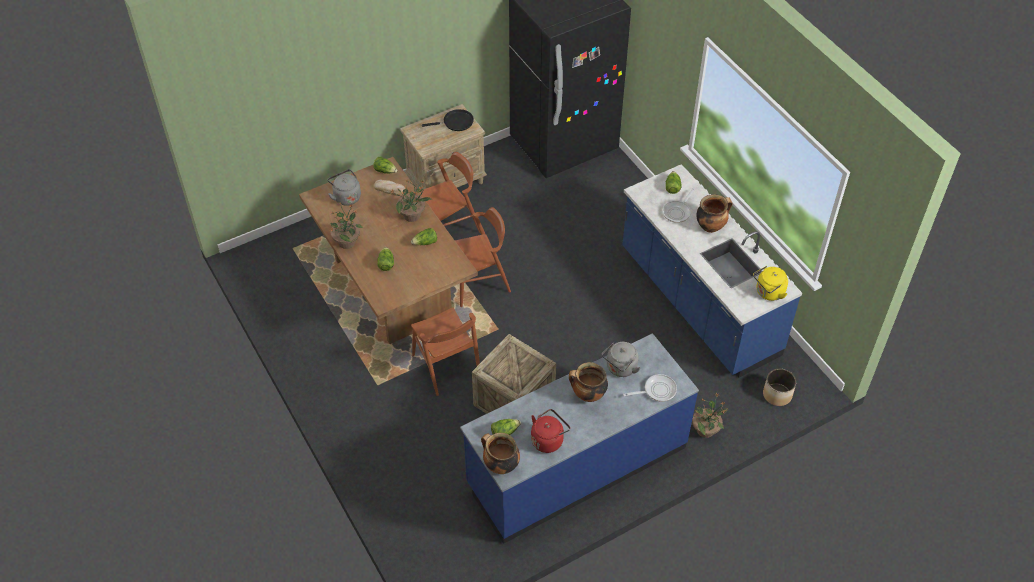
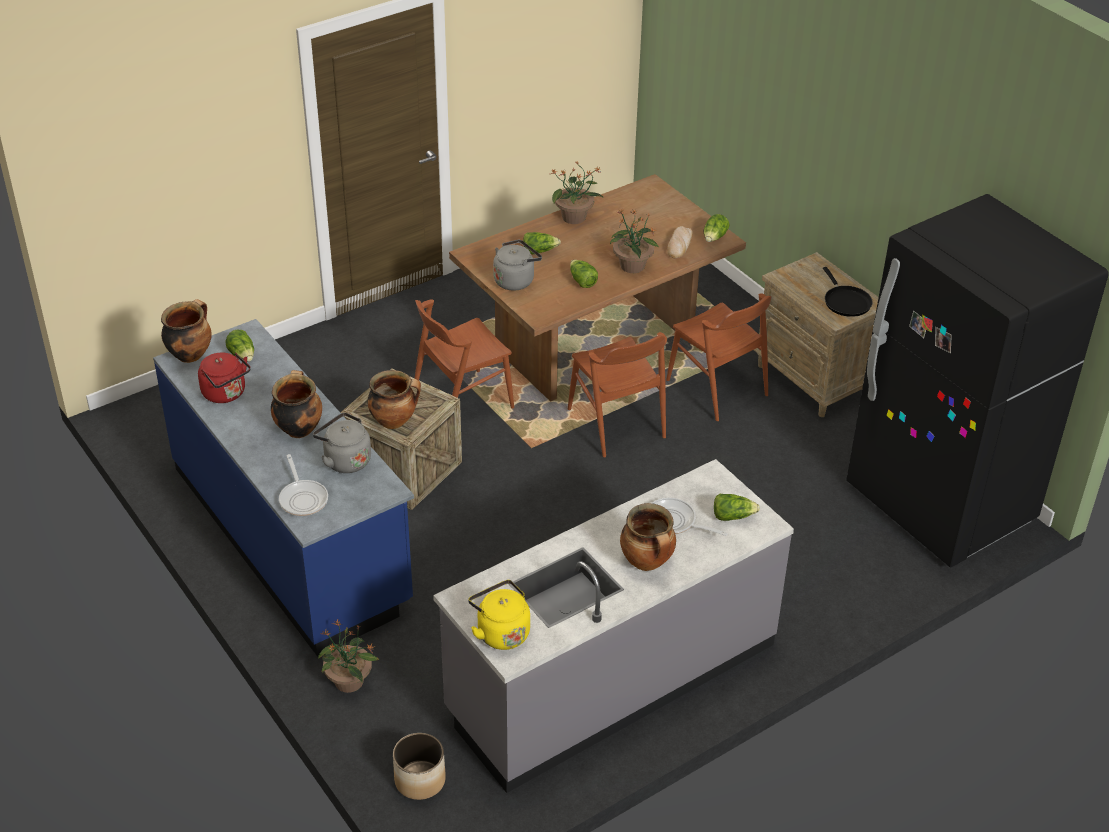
camera: 85 degrees right, 10 degrees down
(346, 196) = (657, 210): grey kettle -> grey kettle (515, 280)
(530, 370) = (394, 421): none -> cooking pot
(698, 303) = (611, 678): blue counter -> grey counter

